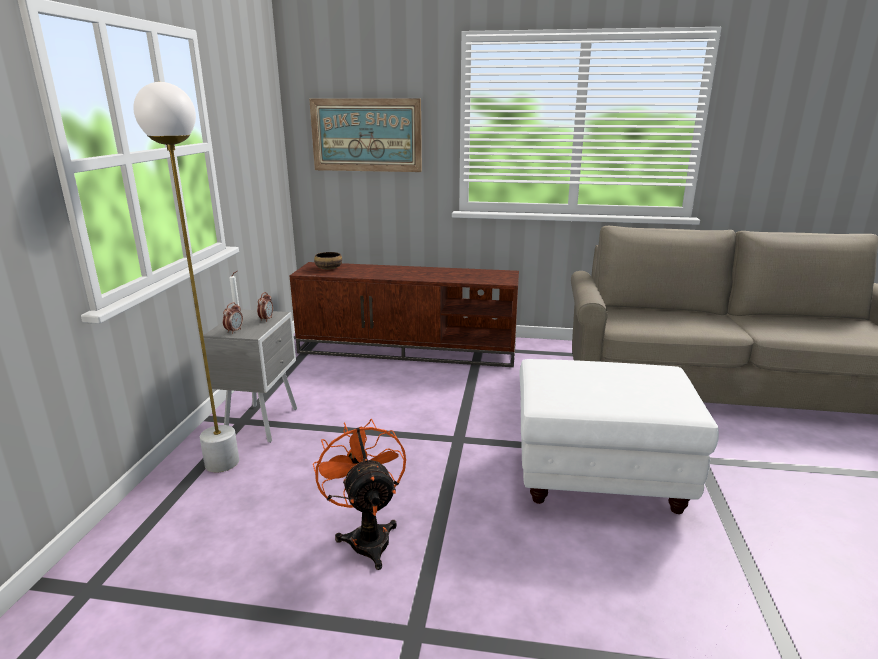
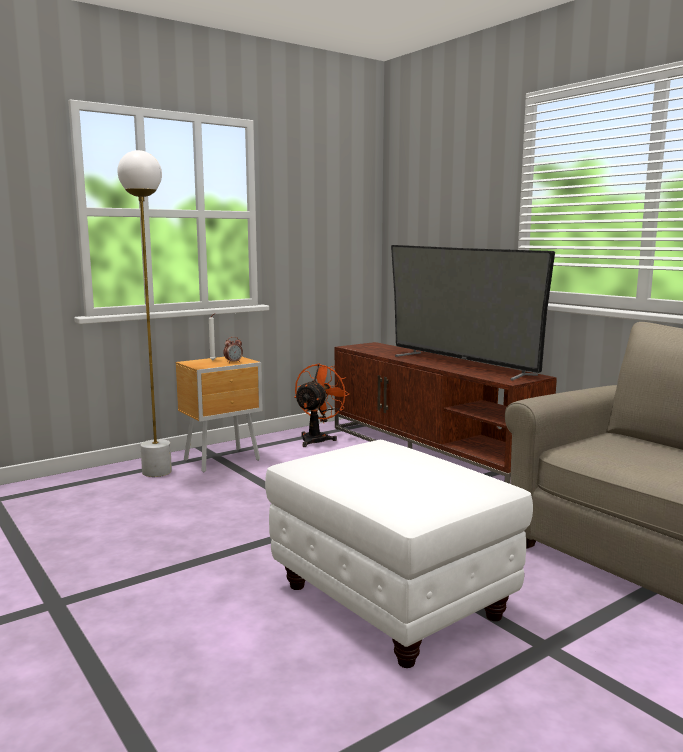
camera: 45 degrees right, 10 degrees down
(234, 331) = (197, 363): alarm clock -> none
(263, 422) = (224, 460): grey nightstand -> brown nightstand
(328, 268) = (376, 347): bowl -> none
(366, 135) = (440, 214): picture -> none
(367, 536) = (143, 544): orange fan -> orange fan (317, 439)
(438, 273) = (461, 365): none -> television

